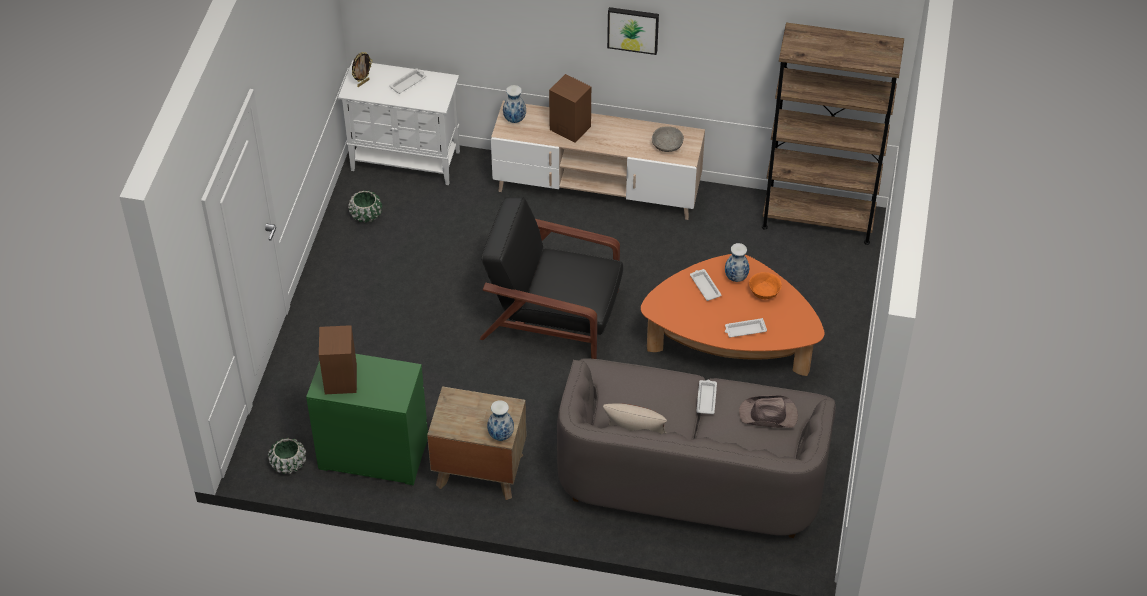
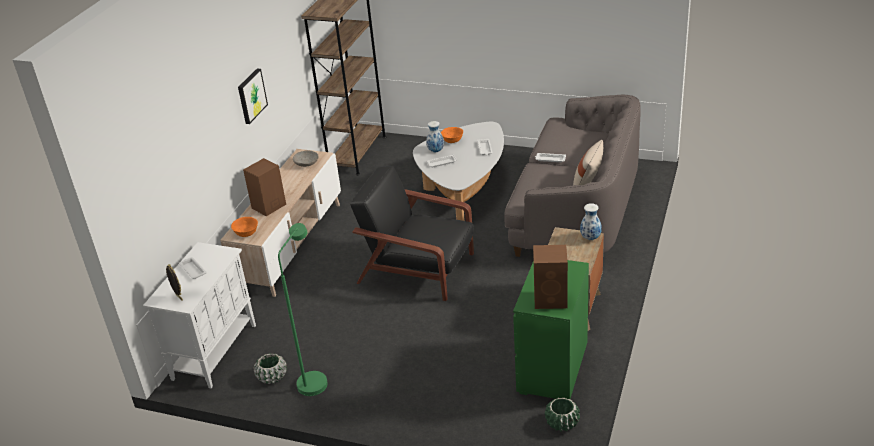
camera: 80 degrees left, 15 degrees down
(362, 249) = (315, 378): none -> green floor lamp
(514, 120) = (246, 233): vase -> orange bowl
(553, 315) = (418, 269): black armchair -> black armchair turned 90 degrees clockwise
(730, 346) = (464, 191): orange coffee table -> white coffee table
(769, 415) = (567, 135): brown hat -> none

